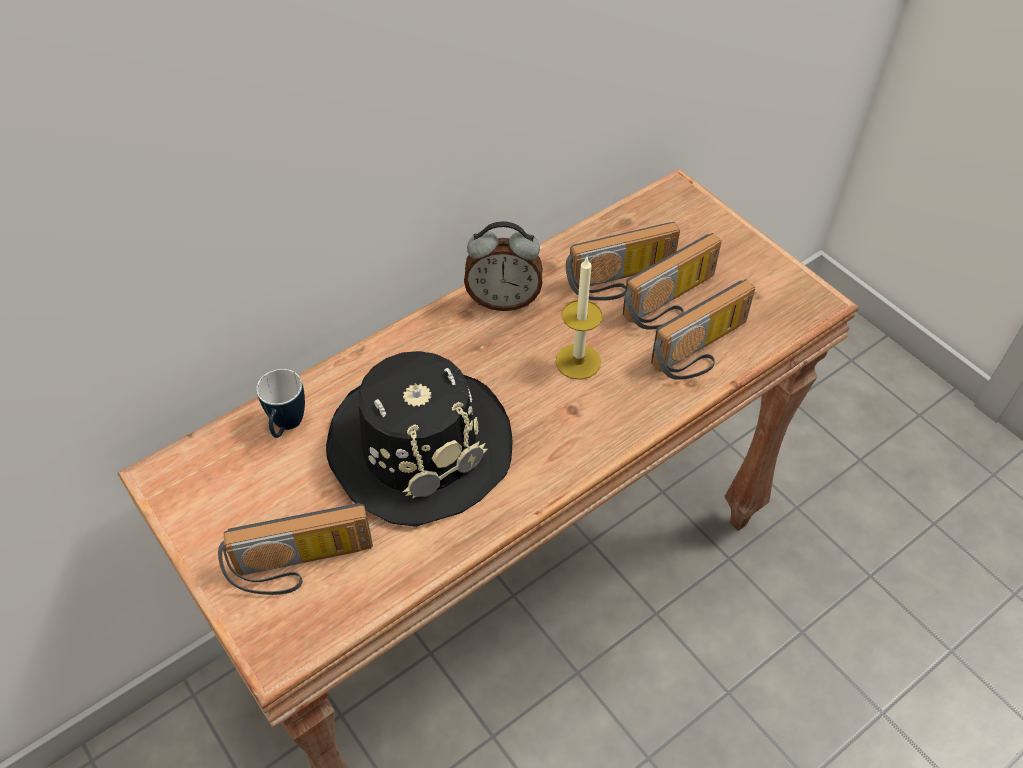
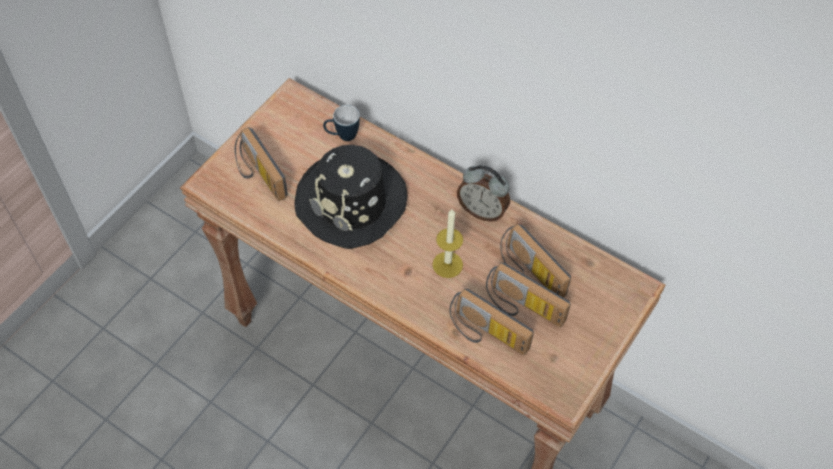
camera: 70 degrees right, 5 degrees up
(503, 300) = (482, 211): alarm clock -> alarm clock turned 45 degrees counterclockwise

